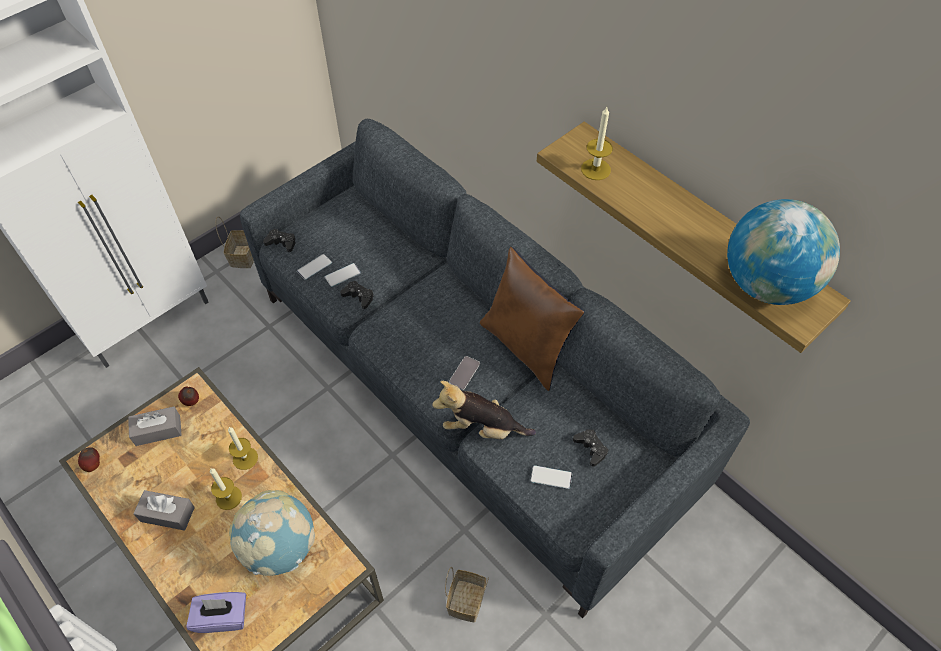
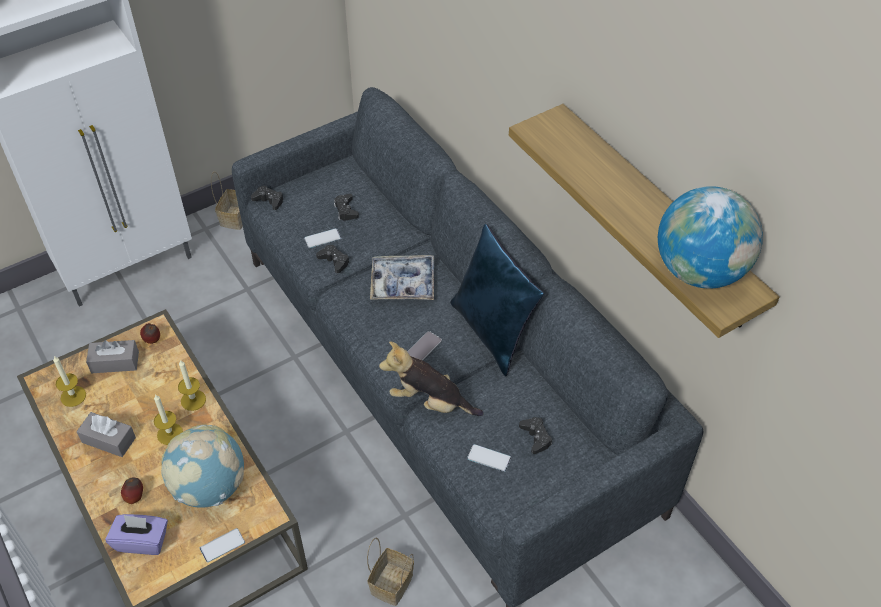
camera: 10 degrees right, 5 degrees down
(94, 465) = (48, 384): apple -> apple (135, 497)
(314, 267) = (296, 227): phone -> phone (222, 545)
(359, 243) = (346, 210): none -> black game controller
(430, 310) = (403, 283): none -> tray
(527, 347) = (493, 332): brown pillow -> blue pillow
(595, 169) = (562, 148): candle -> candle (73, 396)

